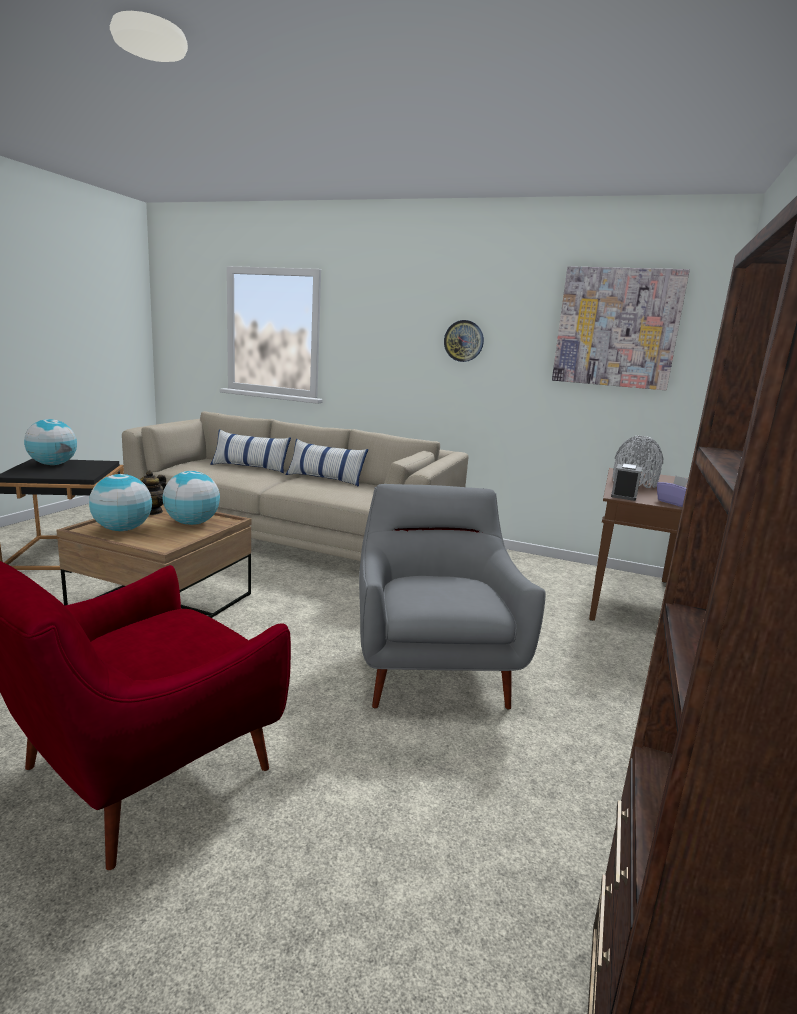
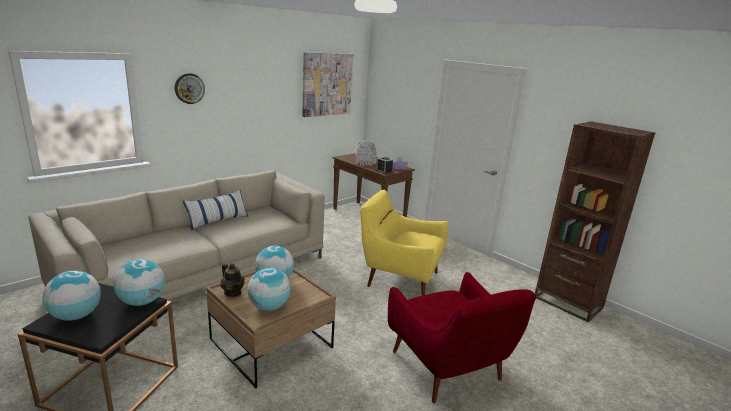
camera: 65 degrees left, 5 degrees up
(84, 474) = (142, 301): none -> globe
(250, 467) = (152, 237): pillow -> none
(432, 667) = (399, 278): grey armchair -> yellow armchair
(464, 341) = (253, 100): wall clock -> wall clock (189, 88)

